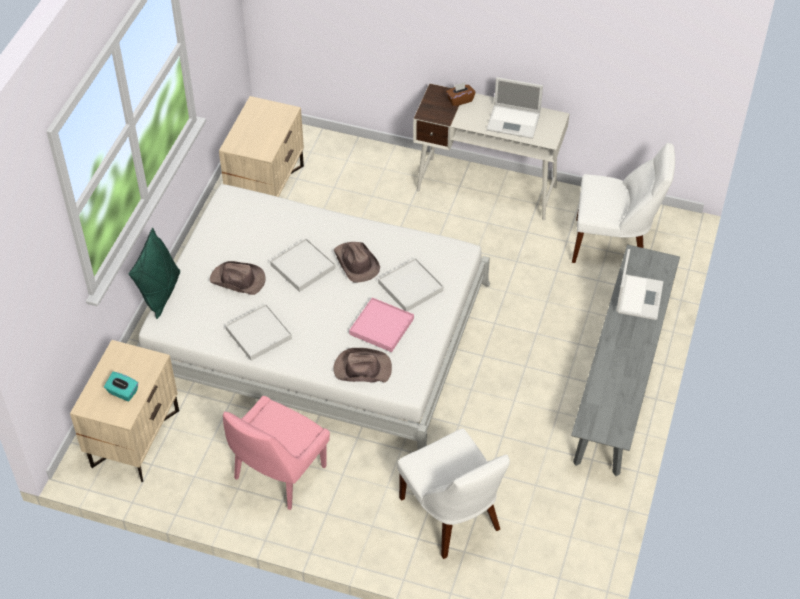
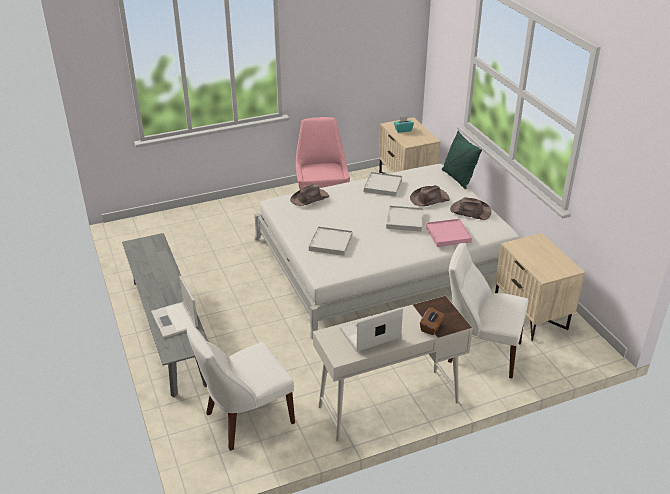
camera: 140 degrees right, 15 degrees down
(356, 263) = (378, 237): brown hat -> brown hat (470, 211)
(381, 326) = (322, 218): pink tray -> pink tray (448, 234)
(452, 517) = (216, 226): white chair -> white chair (480, 351)

